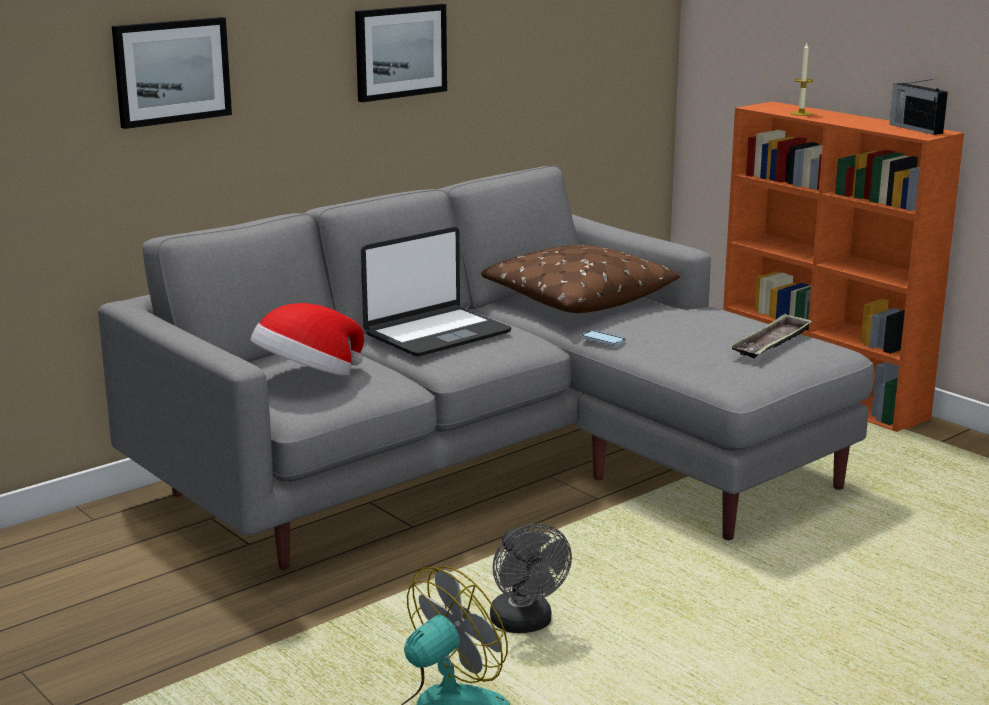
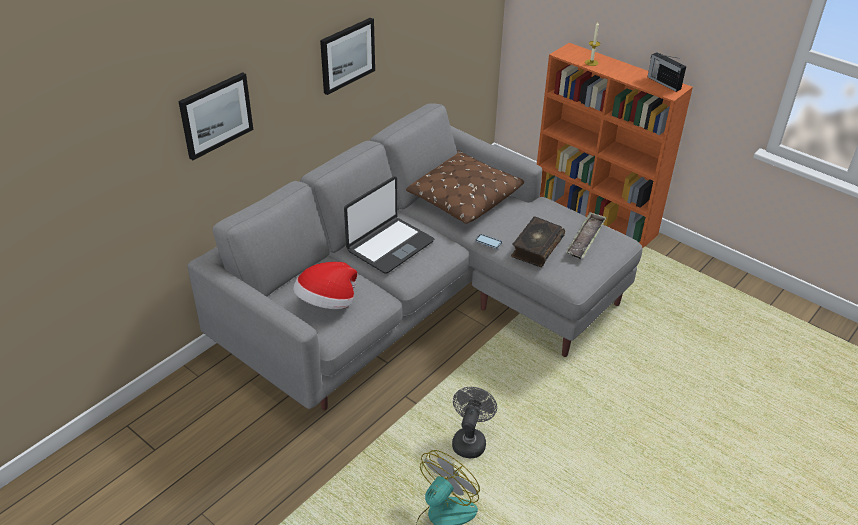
camera: 10 degrees left, 20 degrees up
(525, 625) = (470, 440): grey fan -> grey fan turned 135 degrees counterclockwise
(682, 347) = (536, 248): none -> book

